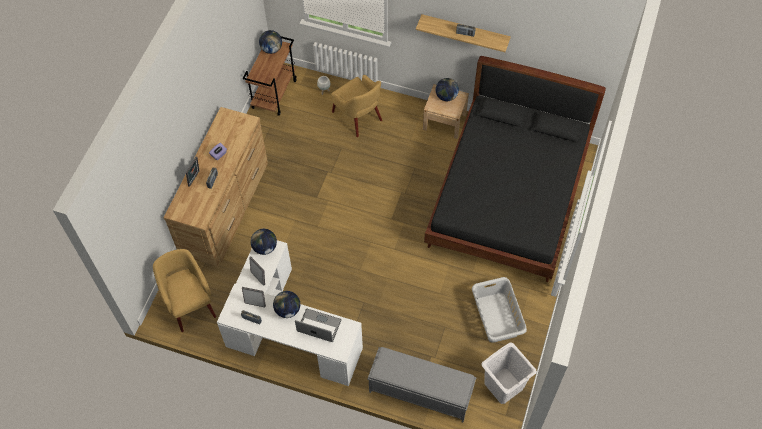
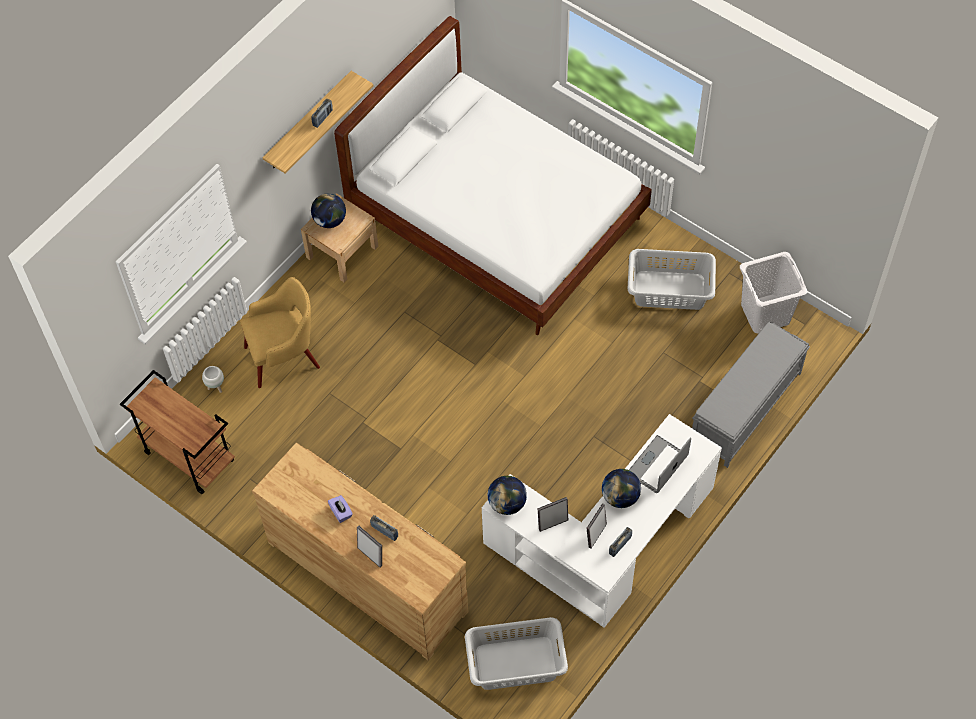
camera: 70 degrees left, 0 degrees up
(190, 304) = (515, 662): yellow armchair -> grey laundry basket
(271, 49) = (152, 407): globe -> none
(509, 197) = (497, 217): black bed -> white bed

